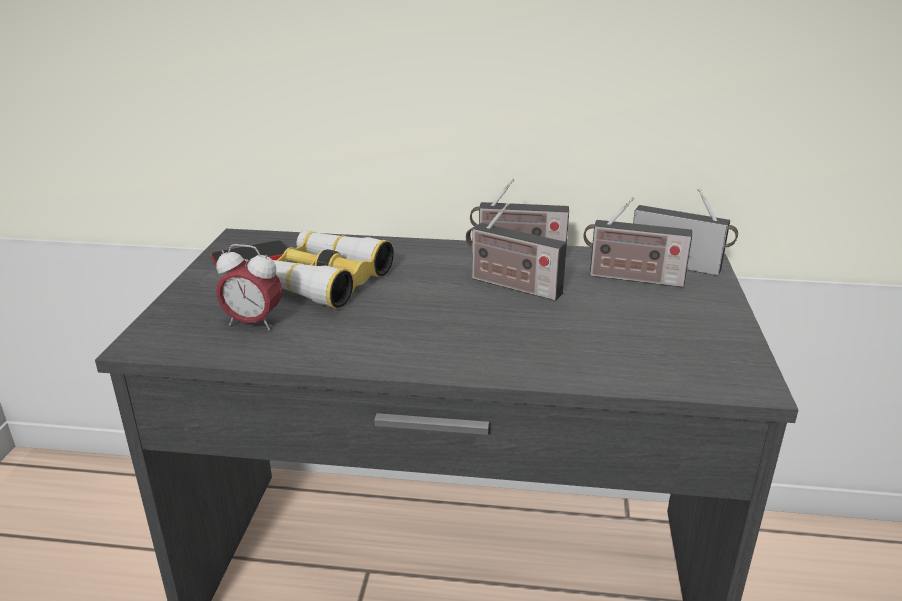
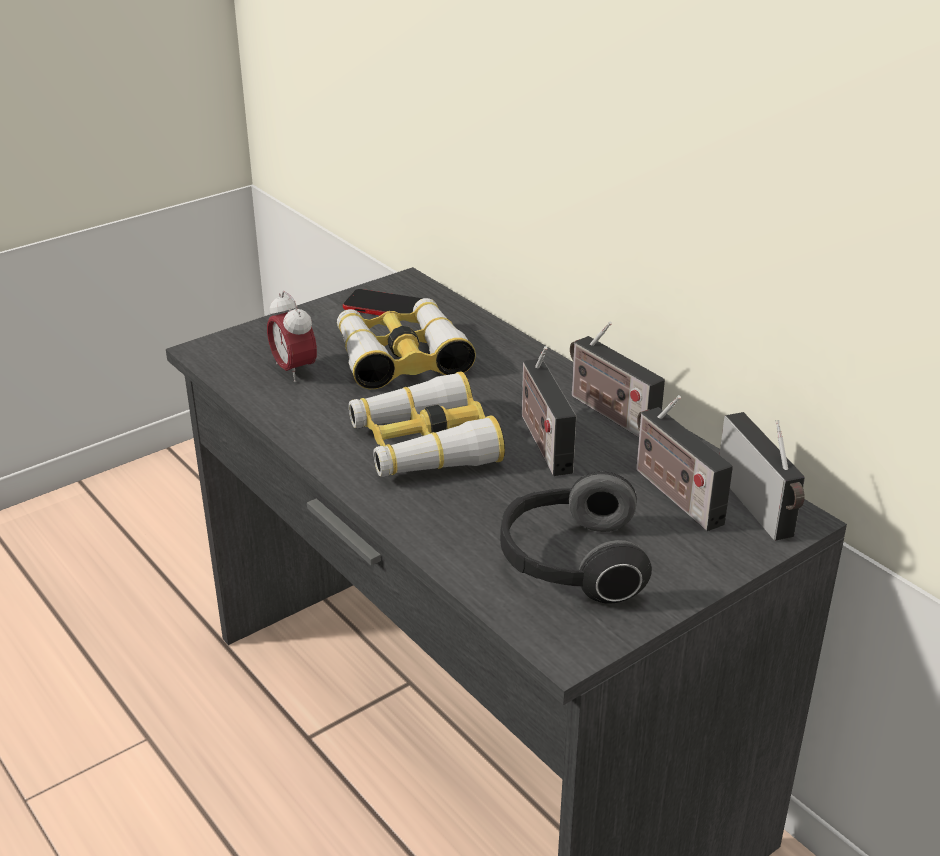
camera: 45 degrees right, 5 degrees up
(444, 323) = (424, 445): none -> binoculars
(659, 340) = (570, 563): none -> headphones

